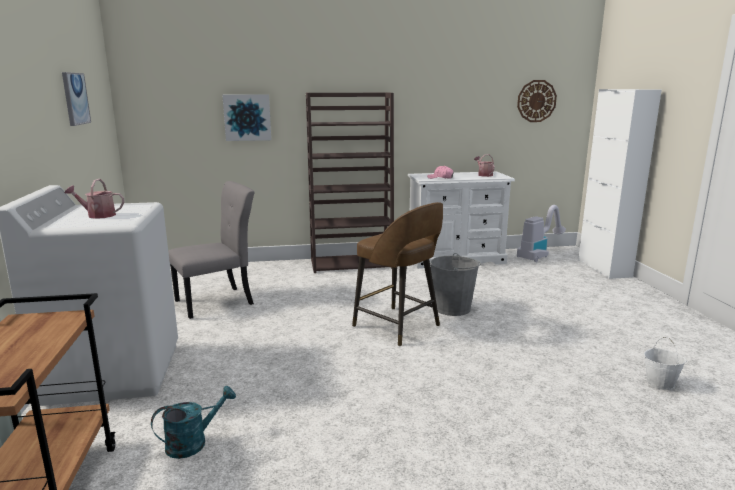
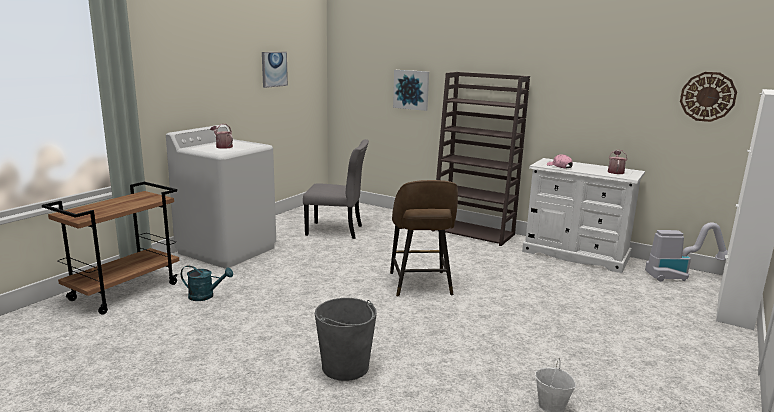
camera: 40 degrees right, 0 degrees up
(452, 308) = (488, 288): grey bucket -> grey bucket (345, 367)

